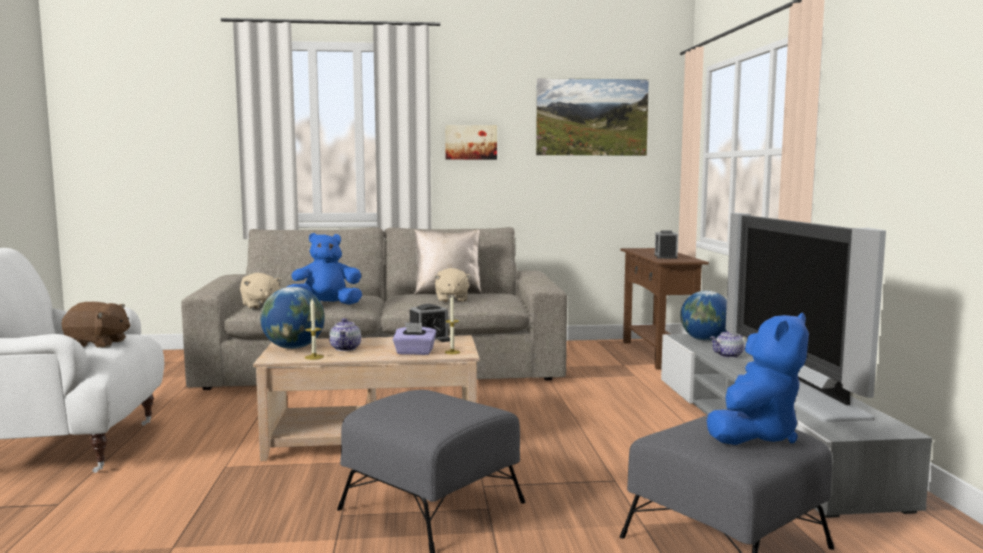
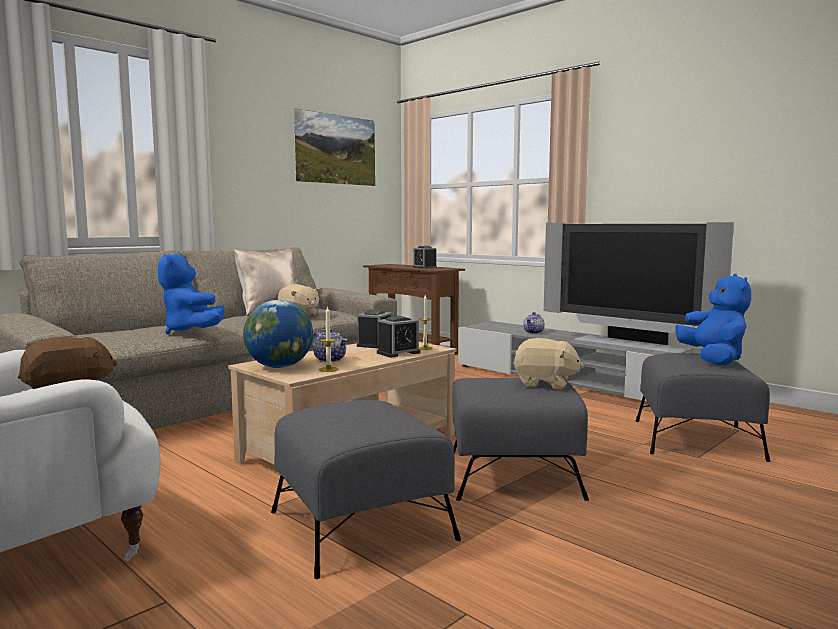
camera: 40 degrees left, 0 degrees up
(236, 502) = (361, 526): none -> grey ottoman
(260, 305) = (113, 341): beige plush toy -> beige plush toy (545, 384)
(326, 305) = (191, 331): blue plush toy -> blue plush toy turned 75 degrees counterclockwise
(414, 352) = (398, 353): purple tissue box -> alarm clock
(471, 142) = (240, 165): picture -> none
(705, 340) = (494, 326): globe -> none

